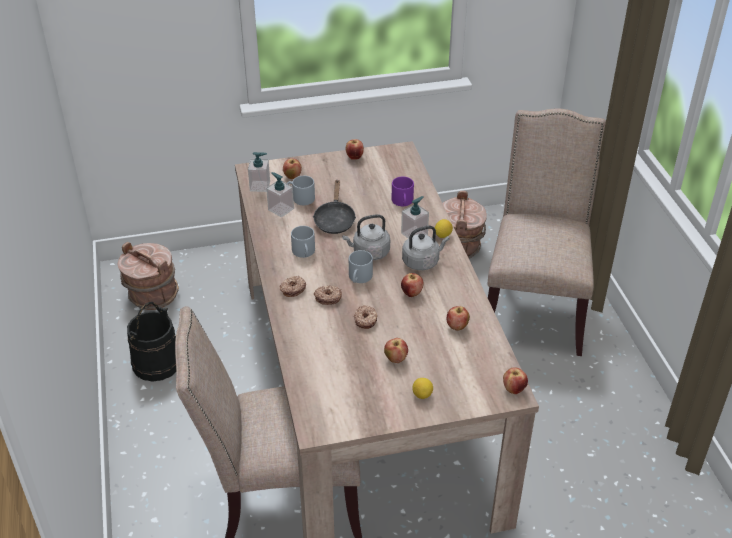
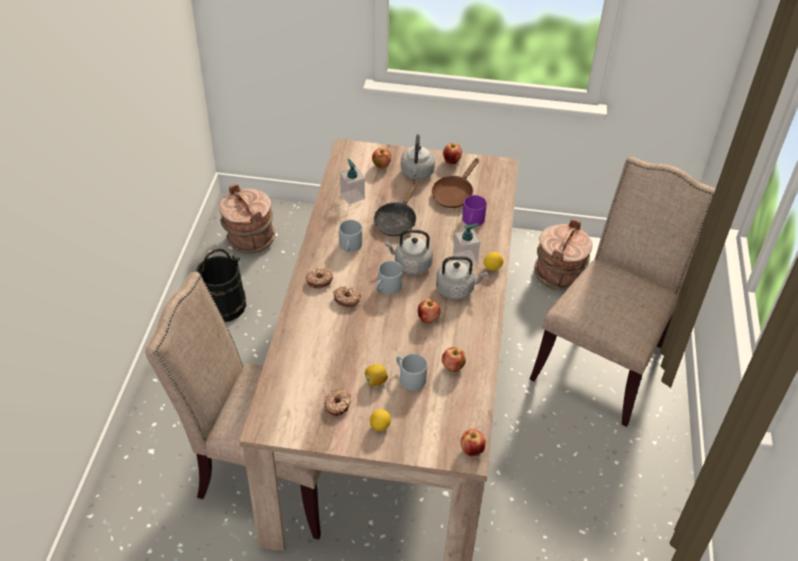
camera: 20 degrees right, 5 degrees up
(260, 186) = (346, 167): soap dispenser -> none
(300, 198) = (376, 189): grey mug -> grey mug (409, 377)
(329, 175) = (417, 173): none -> grey kettle
(366, 320) = (369, 333): donut -> donut (338, 405)
(373, 184) = (454, 194): none -> brown frying pan
(395, 359) = (375, 381): apple -> lemon

